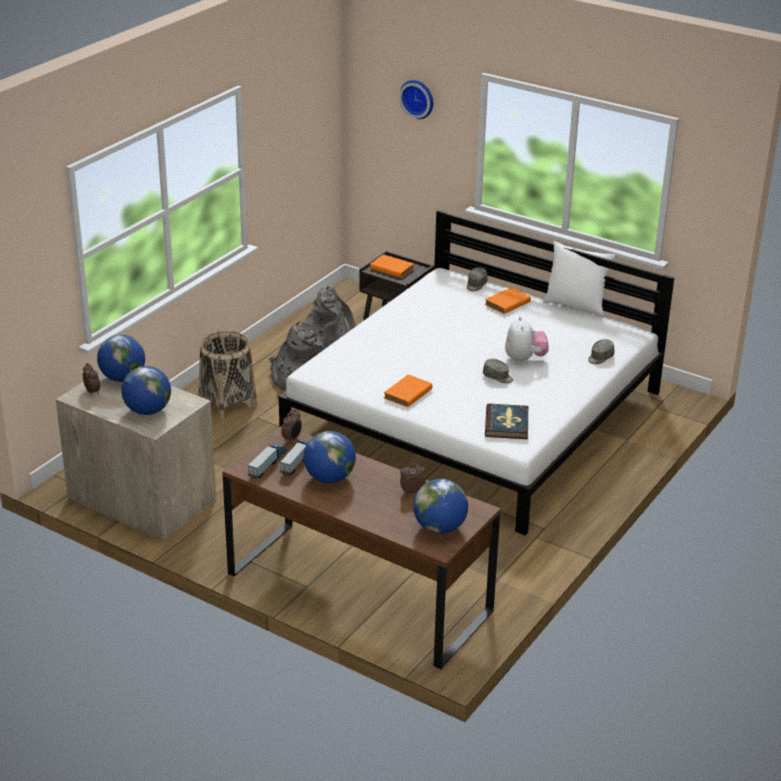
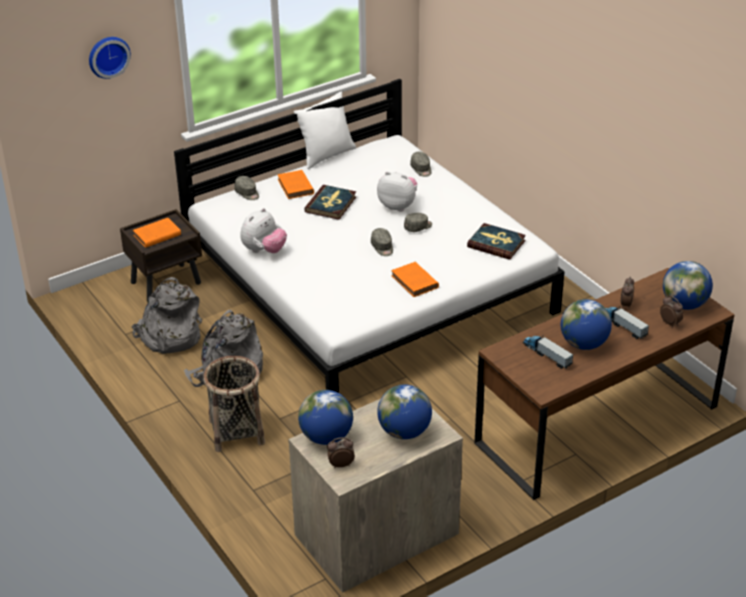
camera: 65 degrees left, 5 degrees up
(268, 464) = (544, 374): toy truck -> toy truck (622, 326)
(292, 439) = (507, 350): alarm clock -> alarm clock (670, 323)
(396, 313) = (264, 250): none -> plush toy
(449, 366) = (382, 247): none -> grey cap
(494, 326) = (331, 204): none -> book

